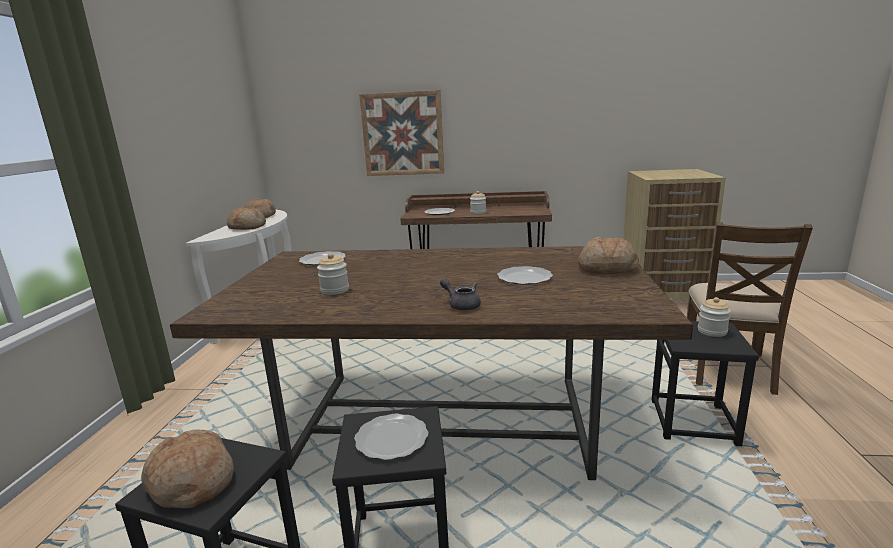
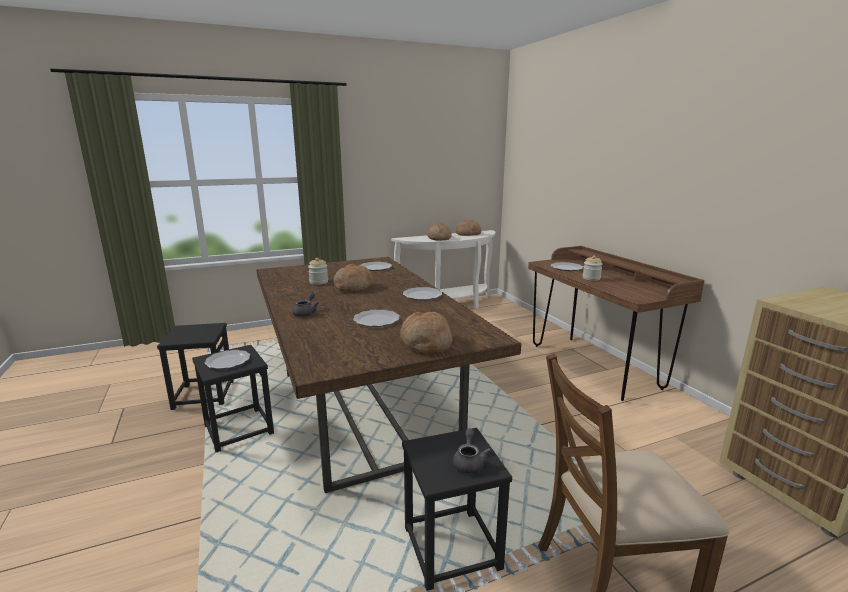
camera: 60 degrees right, 0 degrees up
(191, 482) = (188, 332): bread -> bread (353, 287)
(402, 134) = (586, 184): picture -> none
(464, 255) = (422, 295): none -> plate
(712, 331) = (469, 462): jar -> grey teapot

